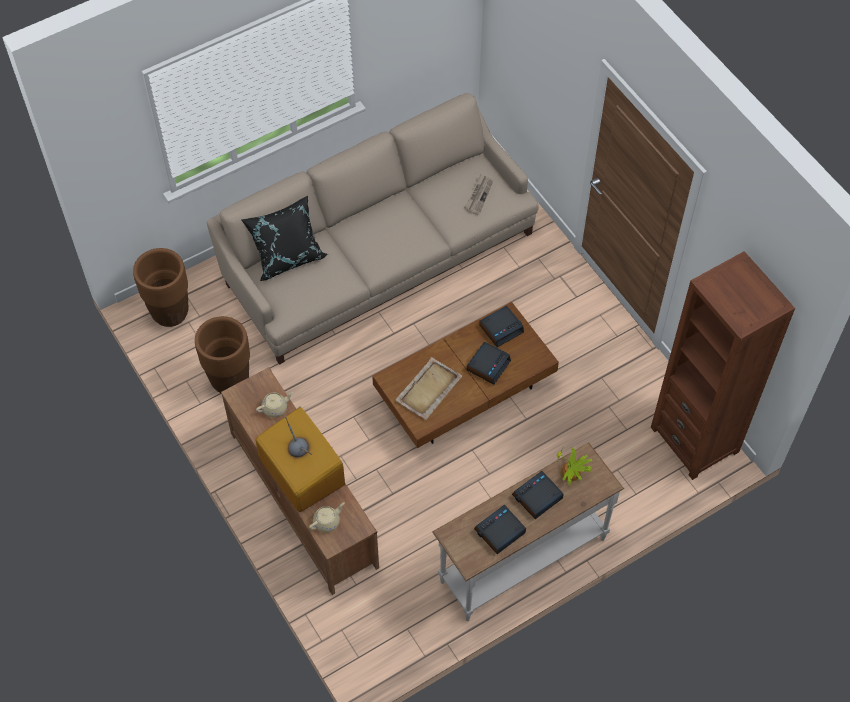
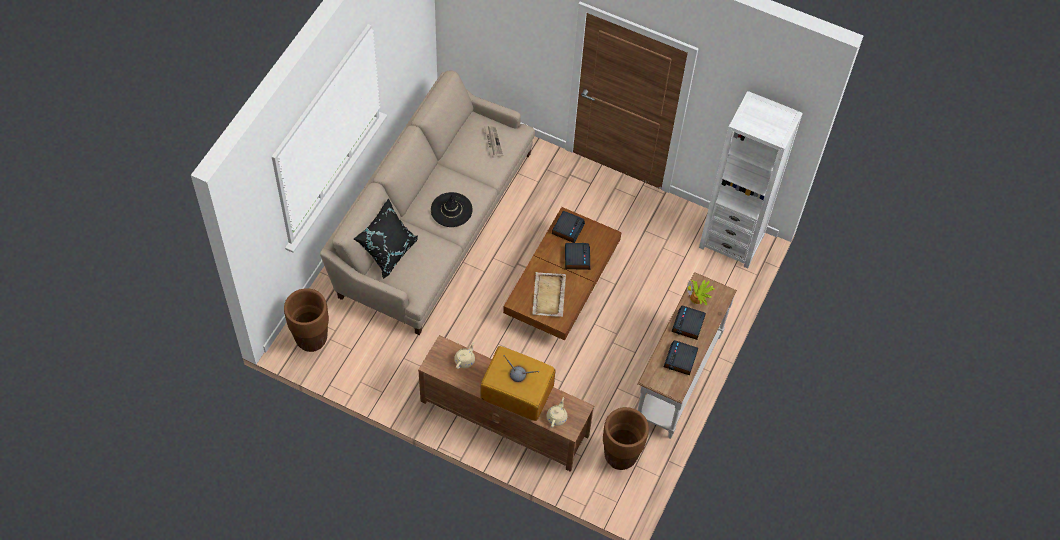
camera: 35 degrees left, 0 degrees up
(229, 380) = (392, 364): brown planter -> brown planter (620, 456)
(383, 245) = (451, 210): none -> black hat
(694, 439) = (731, 241): brown bookcase -> white bookcase

